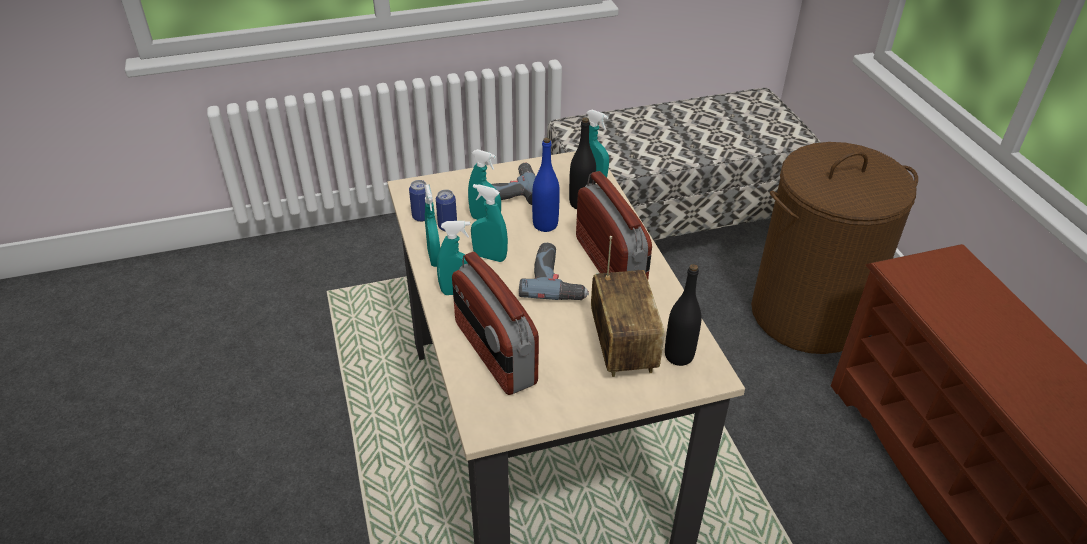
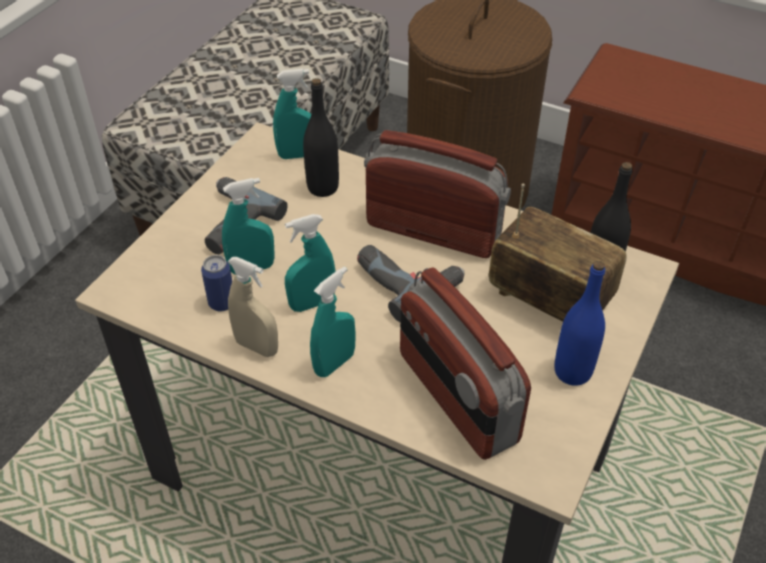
camera: 45 degrees left, 5 degrees up
(421, 217) = (177, 312): can -> none
(434, 258) = (257, 347): turquoise spray bottle -> beige spray bottle
(494, 353) = (456, 398): radio -> radio turned 45 degrees clockwise
(545, 225) = (319, 232): blue bottle -> blue bottle (572, 372)

